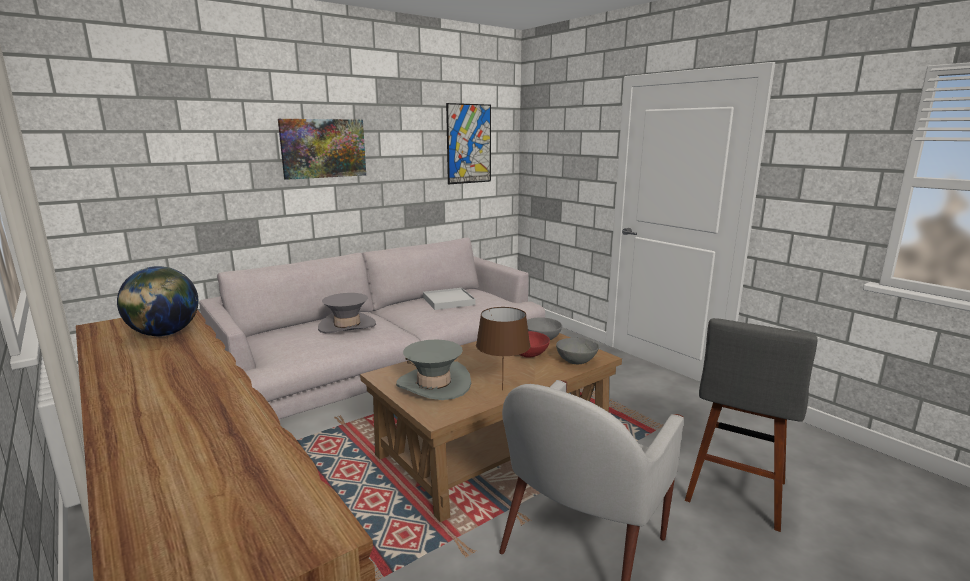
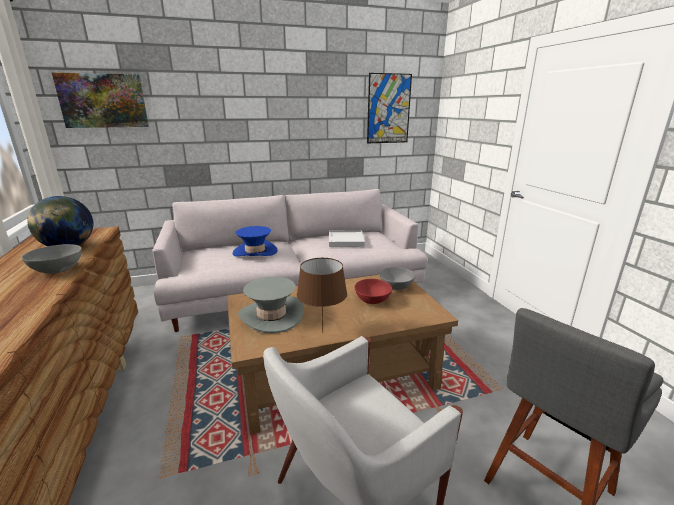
camera: 20 degrees right, 5 degrees up
(323, 148) = (260, 110): picture -> picture (103, 101)
(347, 326) = (255, 252): grey hat -> blue hat
(576, 361) = (411, 315): grey bowl -> grey bowl (58, 270)

